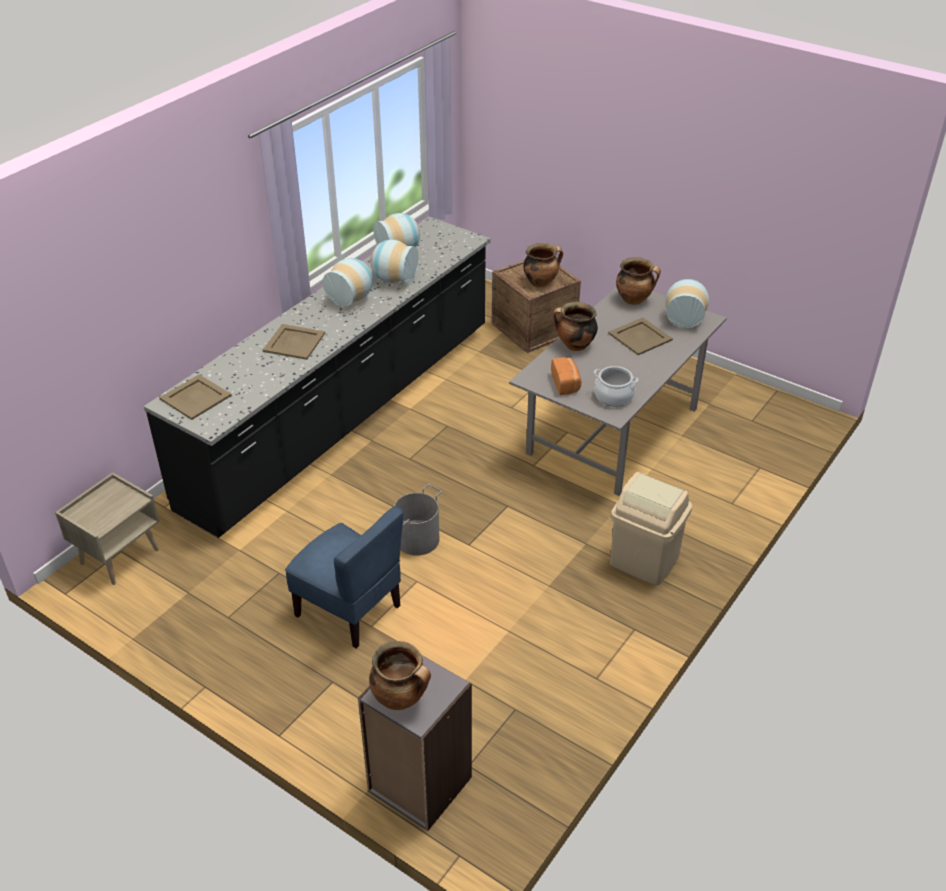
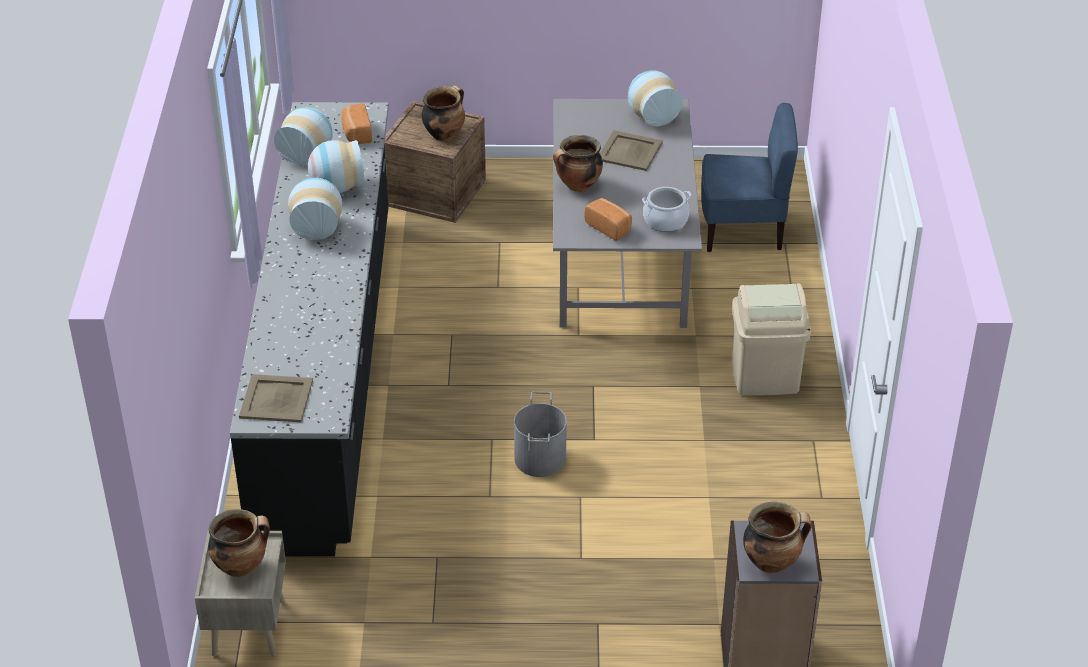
camera: 35 degrees left, 0 degrees up
(294, 342) = (312, 298): beige tray -> none
(349, 610) = (545, 554): blue chair -> blue chair (742, 230)
(445, 250) = (356, 134): none -> bread
(634, 300) = (586, 115): cooking pot -> cooking pot (241, 566)

